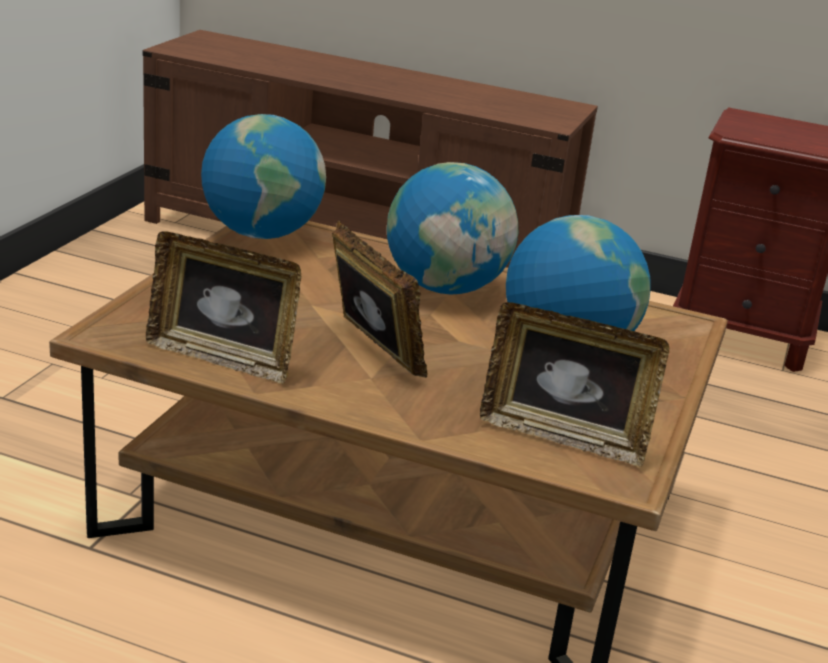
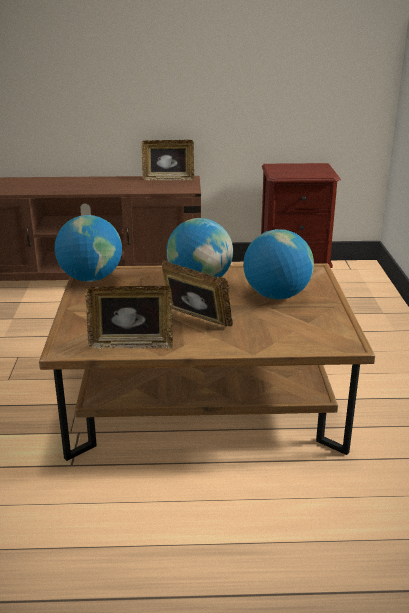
camera: 20 degrees left, 0 degrees up
(563, 436) = (310, 334): picture frame -> picture frame (168, 179)

